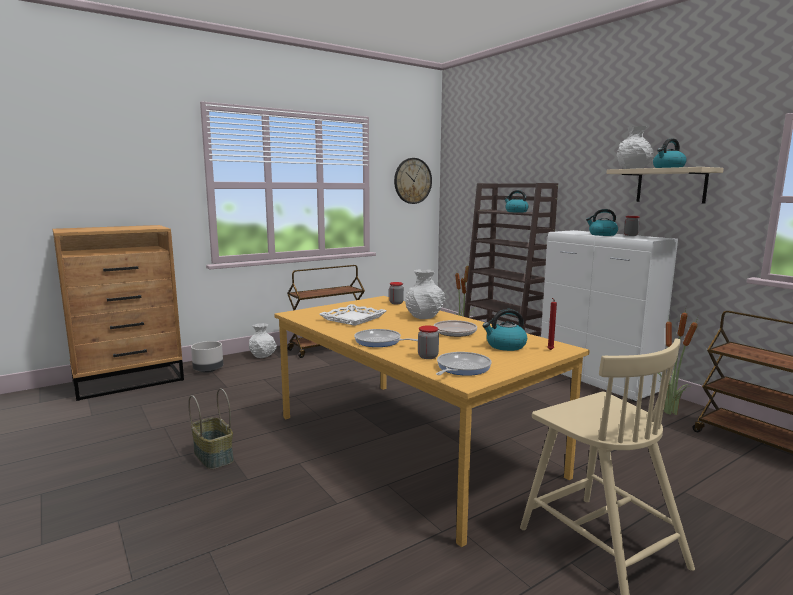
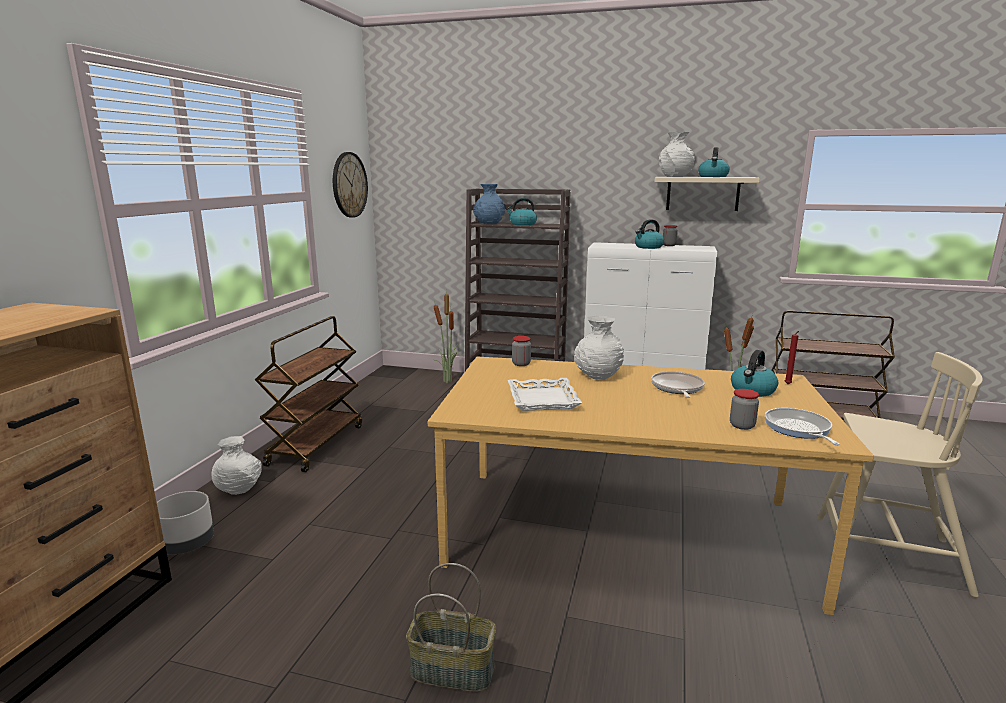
camera: 40 degrees left, 5 degrees up
(380, 342) = (657, 423): frying pan -> none
(495, 210) = (489, 223): none -> blue vase

